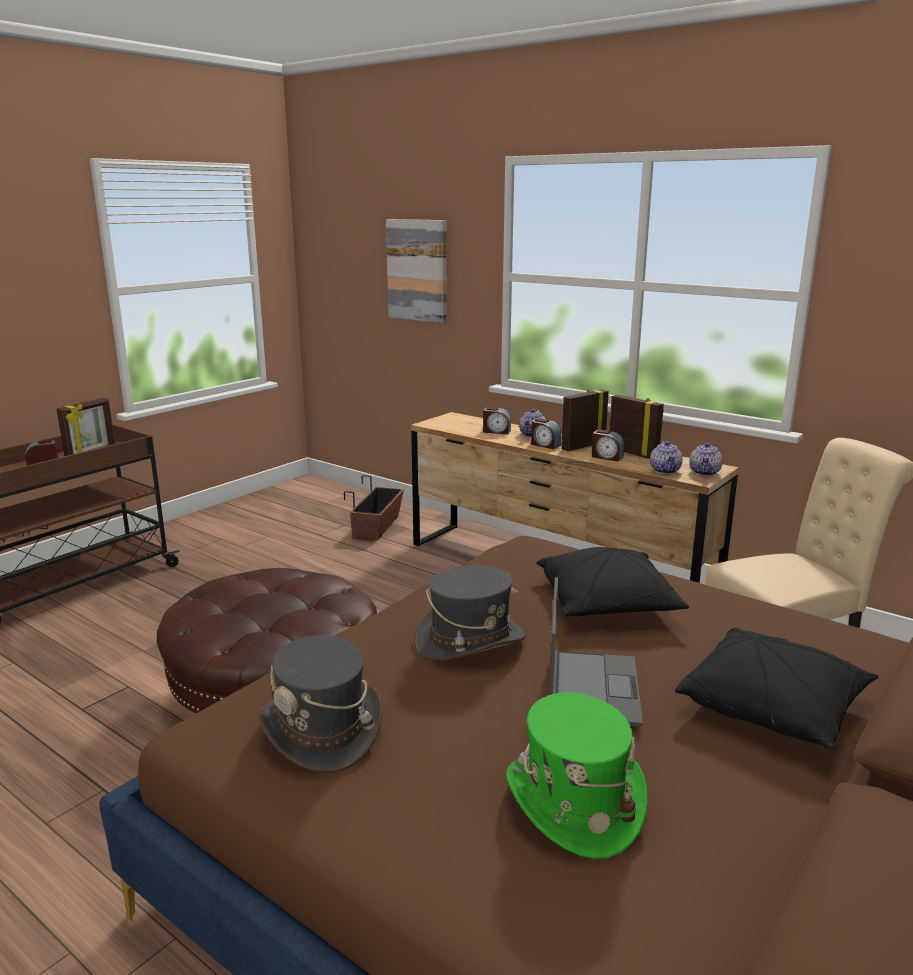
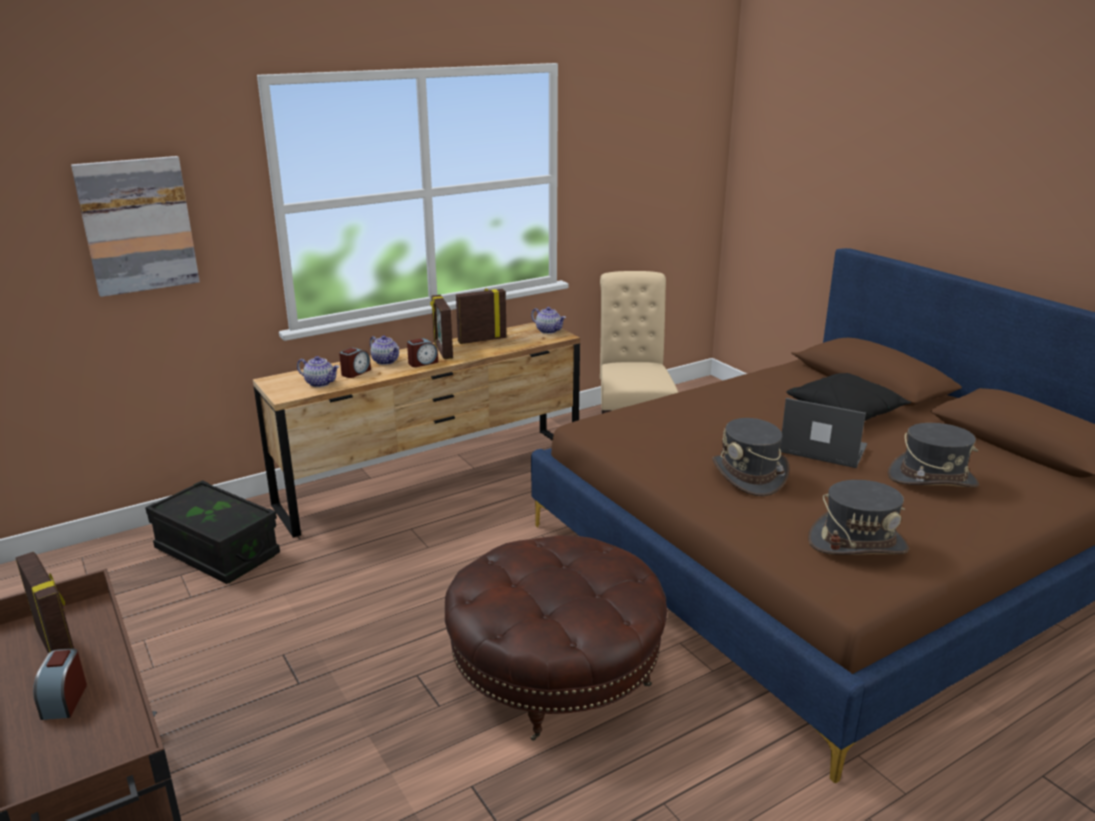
camera: 70 degrees left, 5 degrees up
(377, 527) = (217, 552): planter -> black storage box
(573, 801) = (932, 479): green hat -> grey hat
(606, 457) = (481, 350): alarm clock -> none
(607, 604) = (712, 422): black pillow -> none
(665, 471) = (533, 340): teapot -> teapot (320, 383)

